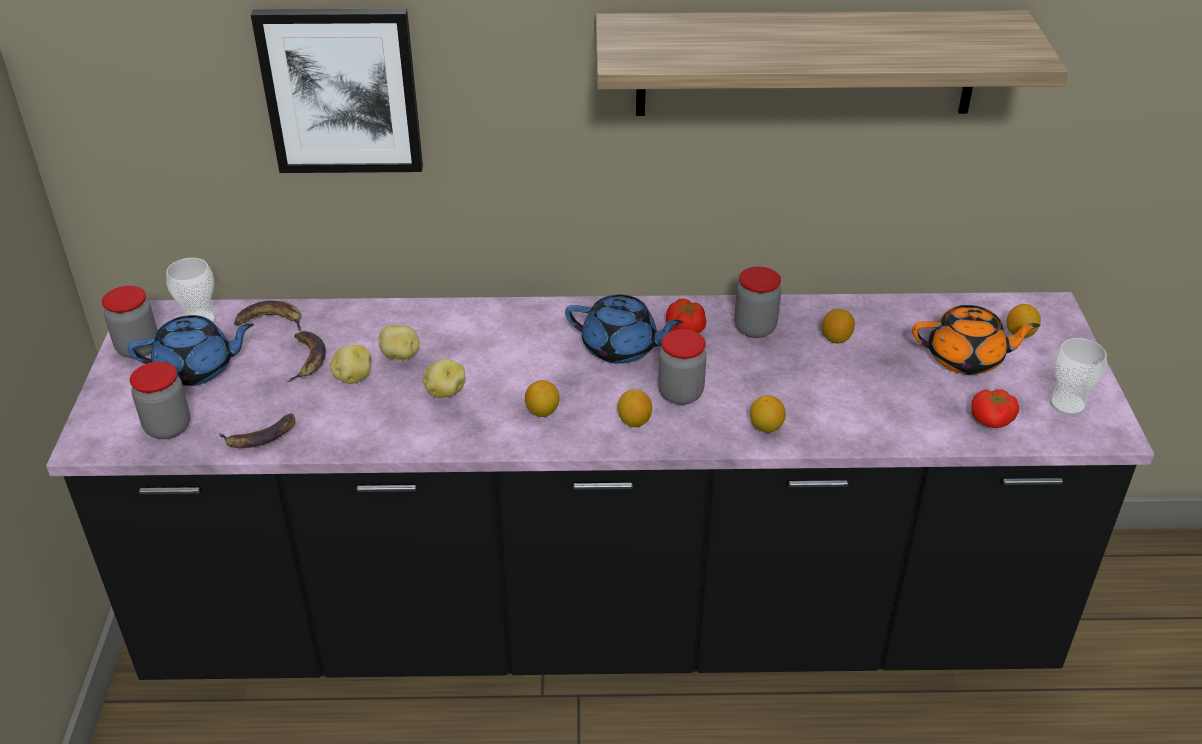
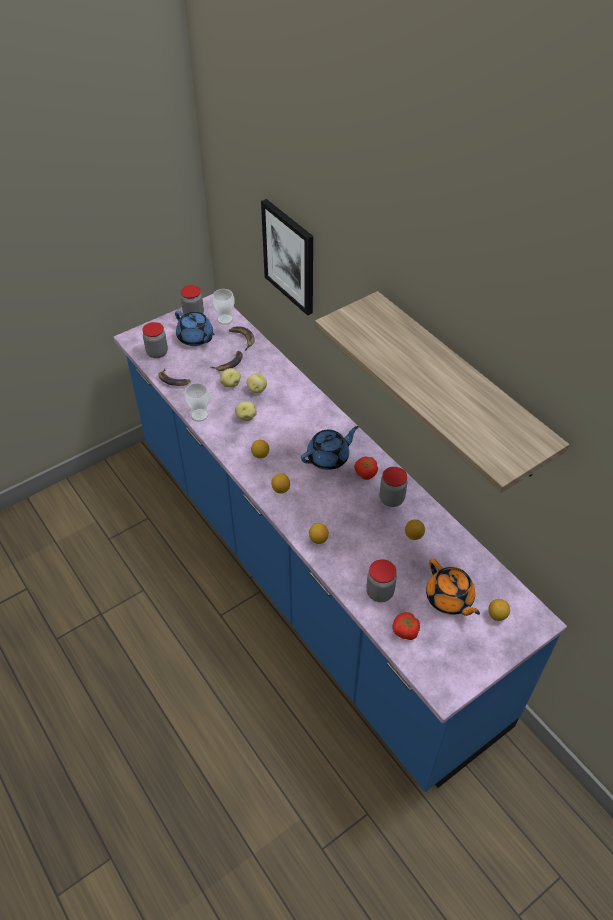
camera: 55 degrees right, 10 degrees up
(601, 623) = (306, 575): black counter -> blue counter
(621, 348) = (329, 457): blue teapot -> blue teapot turned 105 degrees counterclockwise
(680, 393) = (315, 496): jar -> jar (379, 592)
(1067, 404) = (451, 661): cup -> cup (199, 415)

